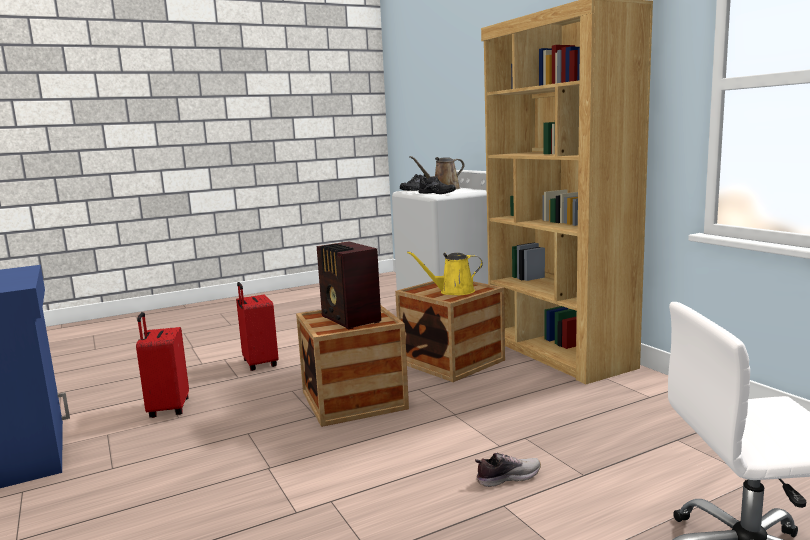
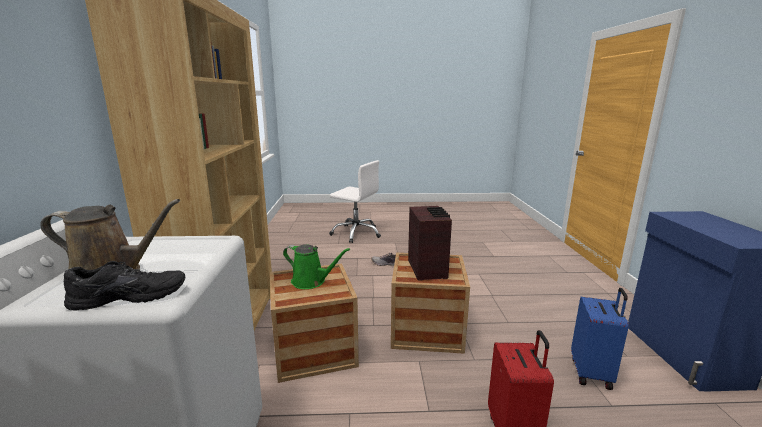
camera: 155 degrees left, 5 degrees up
(167, 409) = (592, 373): red suitcase -> blue suitcase
(437, 193) = (191, 249): black shoe -> none
(453, 292) = (311, 282): yellow watering can -> green watering can

